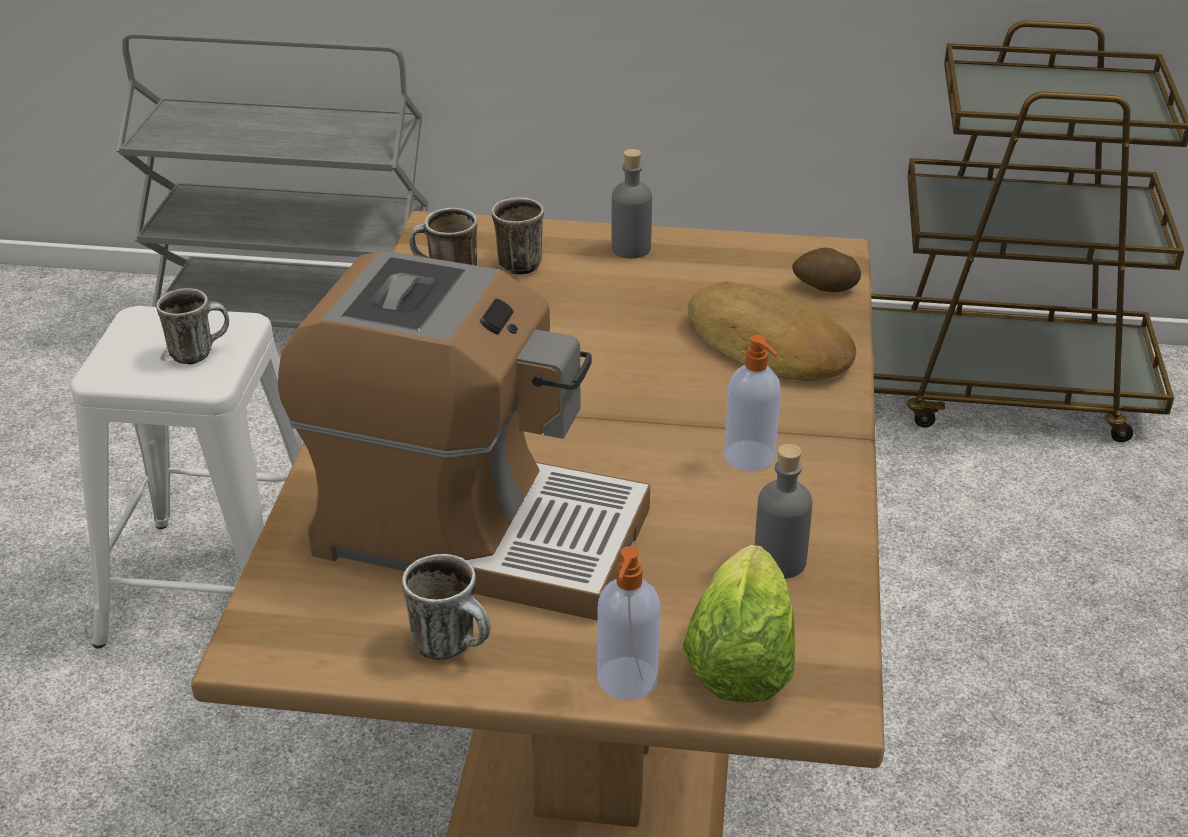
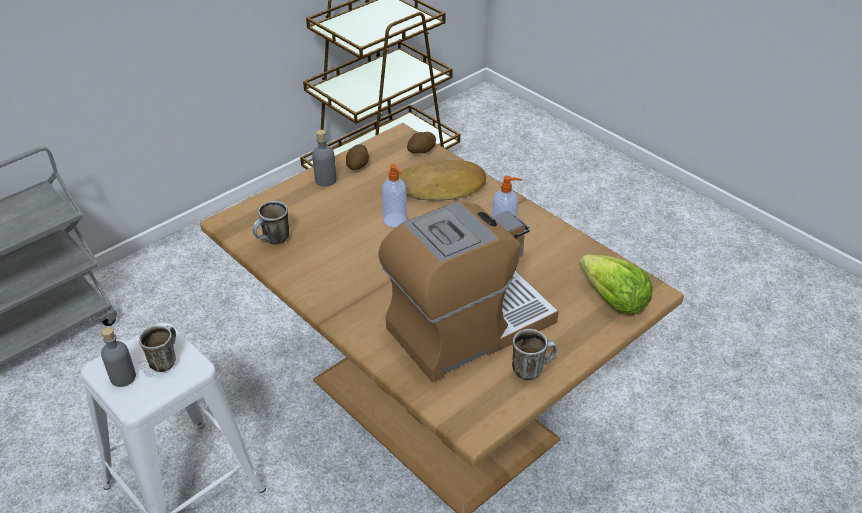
camera: 50 degrees left, 5 degrees up
(517, 262) = (290, 215): mug -> none
(626, 681) = (596, 333): soap dispenser -> soap dispenser (395, 220)
(703, 256) = (358, 166): none -> potato
(779, 561) = (570, 260): grey bottle -> grey bottle (123, 377)

